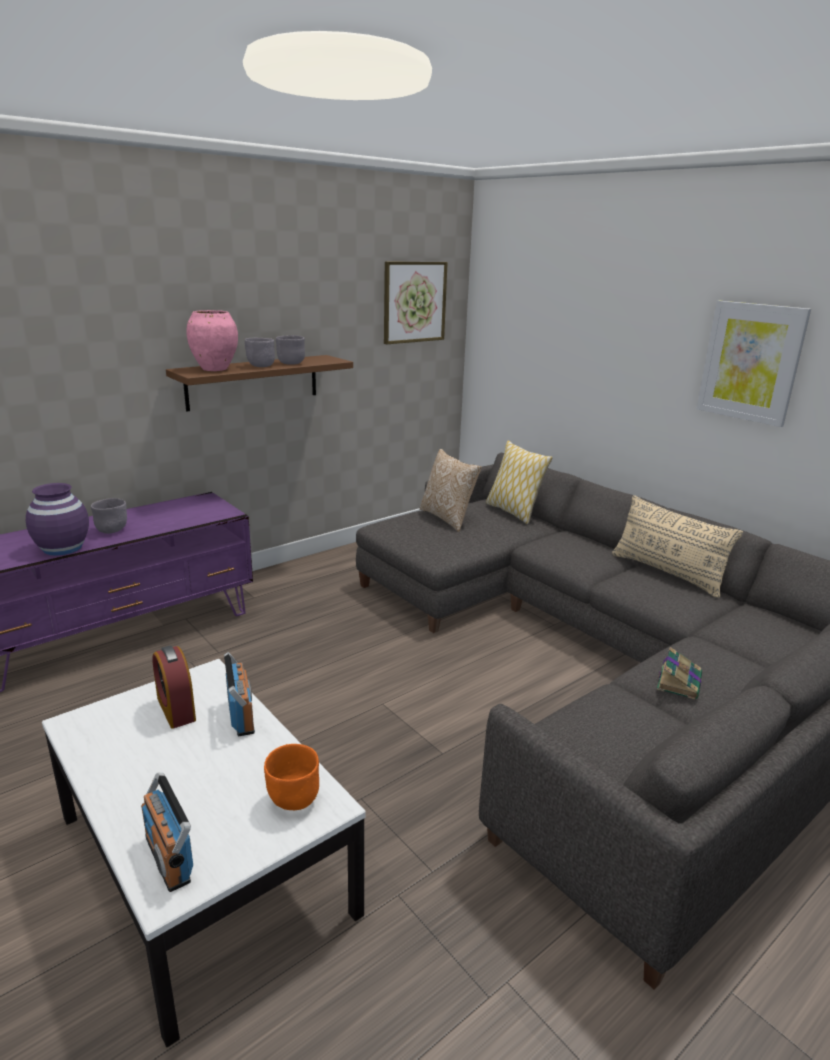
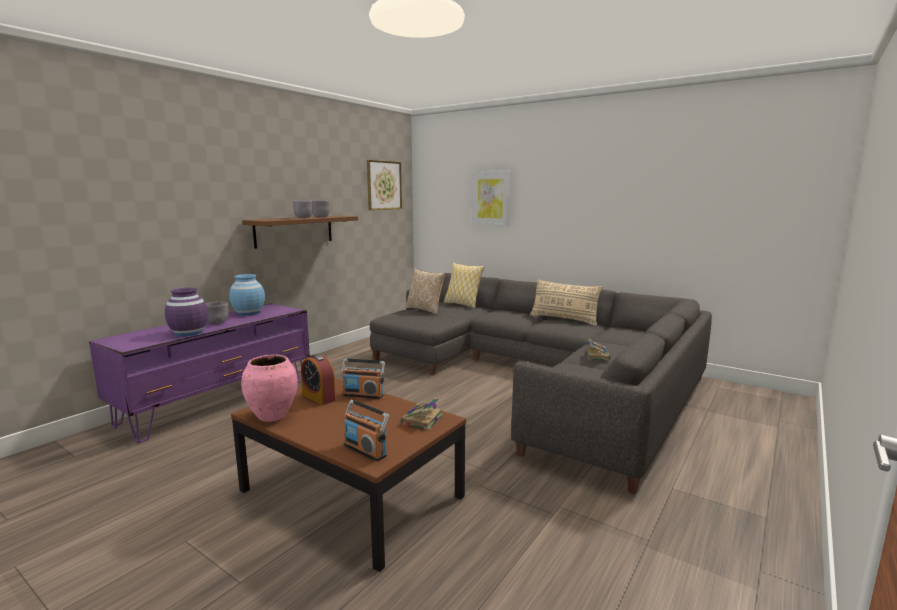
camera: 15 degrees left, 10 degrees down
(167, 511) = (248, 313): none -> blue vase
(205, 863) = (351, 493): white coffee table -> brown coffee table
(214, 369) = (275, 219): pink vase -> pink vase (272, 416)
(241, 716) = (363, 395): radio -> radio turned 135 degrees clockwise
(293, 800) = (422, 420): orange bowl -> book
(751, 362) = (588, 198): picture -> picture (491, 198)

